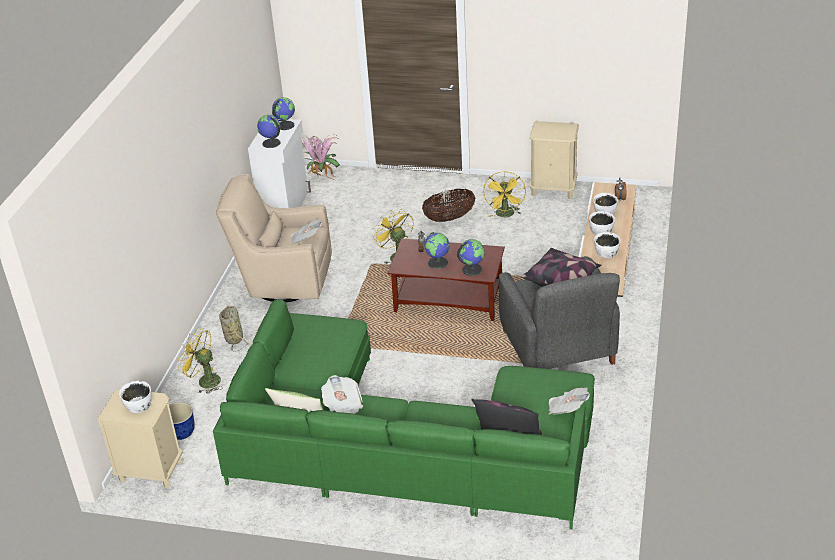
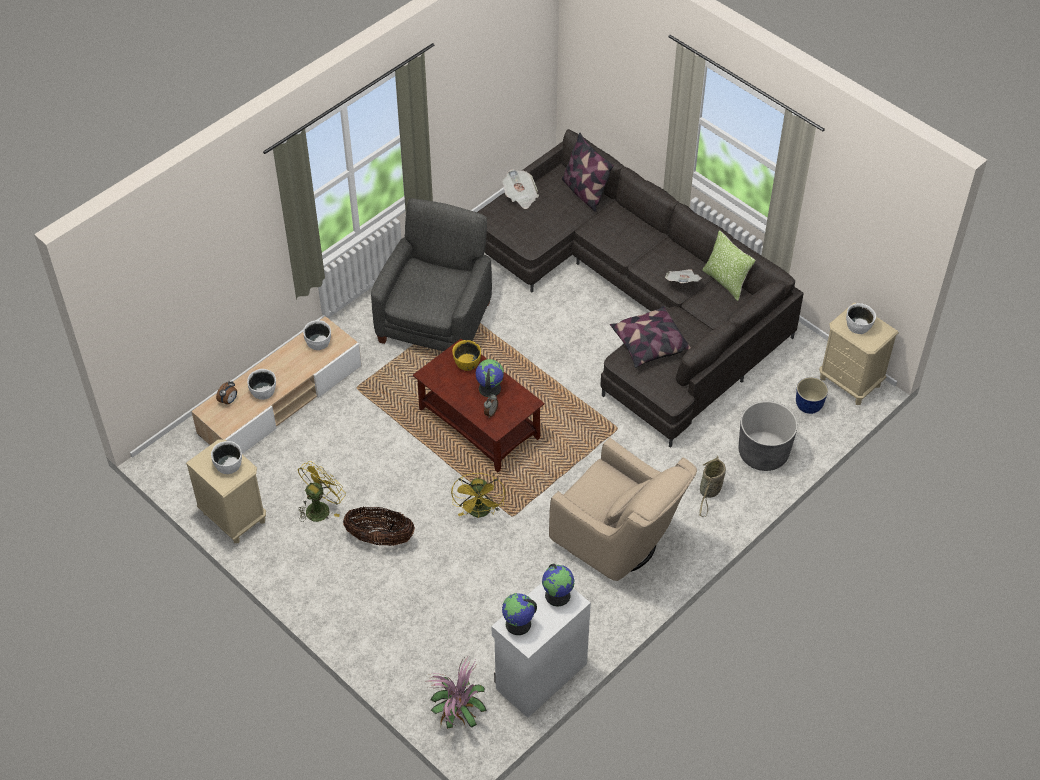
camera: 150 degrees left, 15 degrees up
(204, 381) = (763, 453): yellow fan -> grey planter
(306, 239) = (593, 486): newspaper -> none
(399, 446) = (637, 301): green sofa -> grey sofa
(472, 269) = (467, 363): globe -> yellow bowl
(561, 279) = (411, 296): pillow -> pillow (649, 344)
(601, 231) = (294, 369): white bowl -> white bowl (229, 464)

